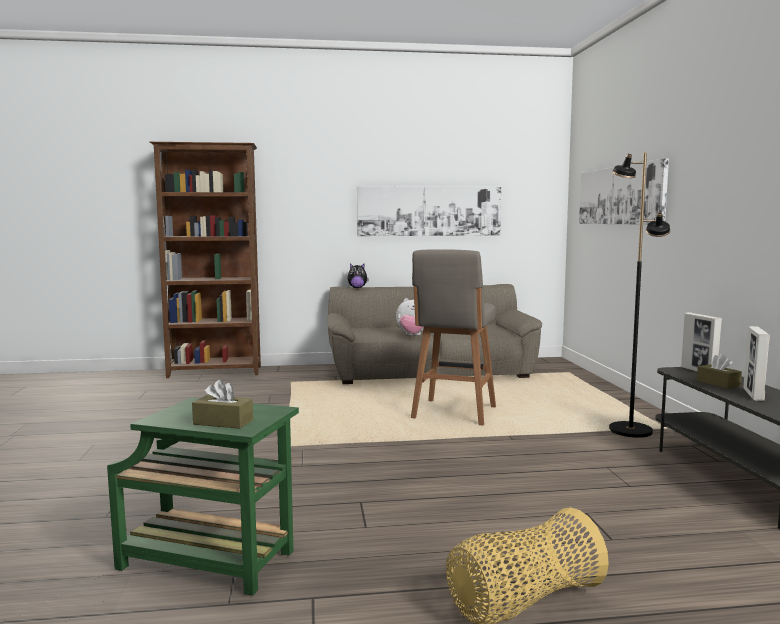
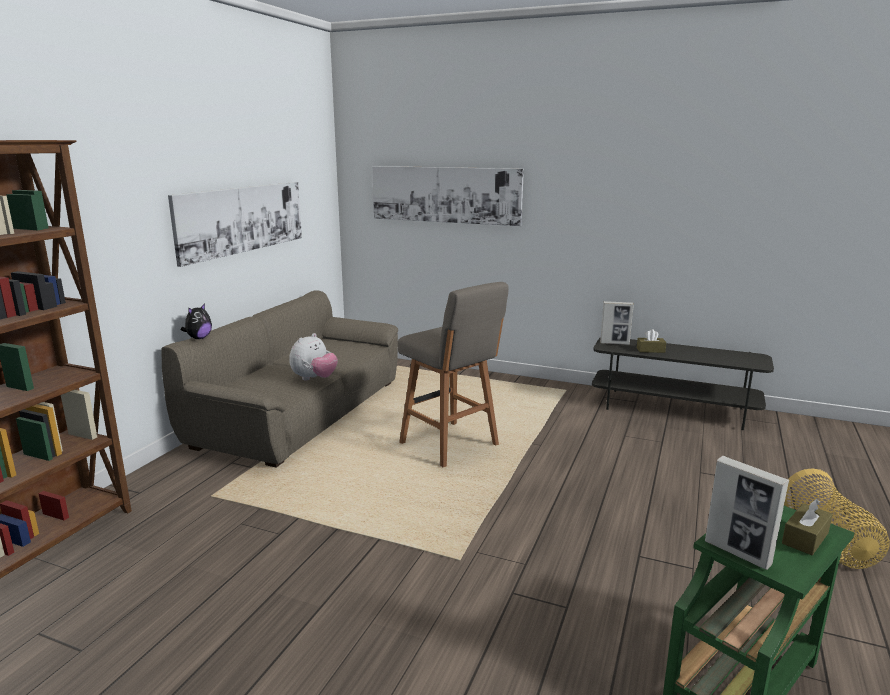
camera: 60 degrees left, 10 degrees up
(630, 430) = (558, 401): black floor lamp -> none
(753, 395) = (683, 352): picture frame -> picture frame (737, 553)

